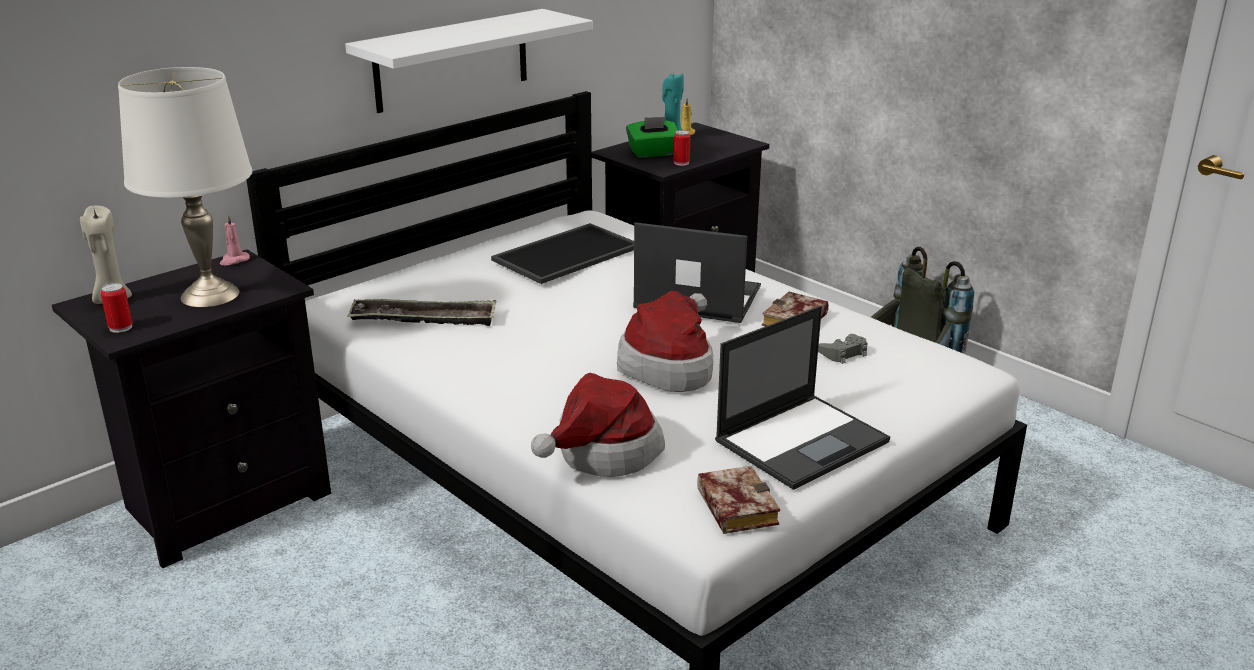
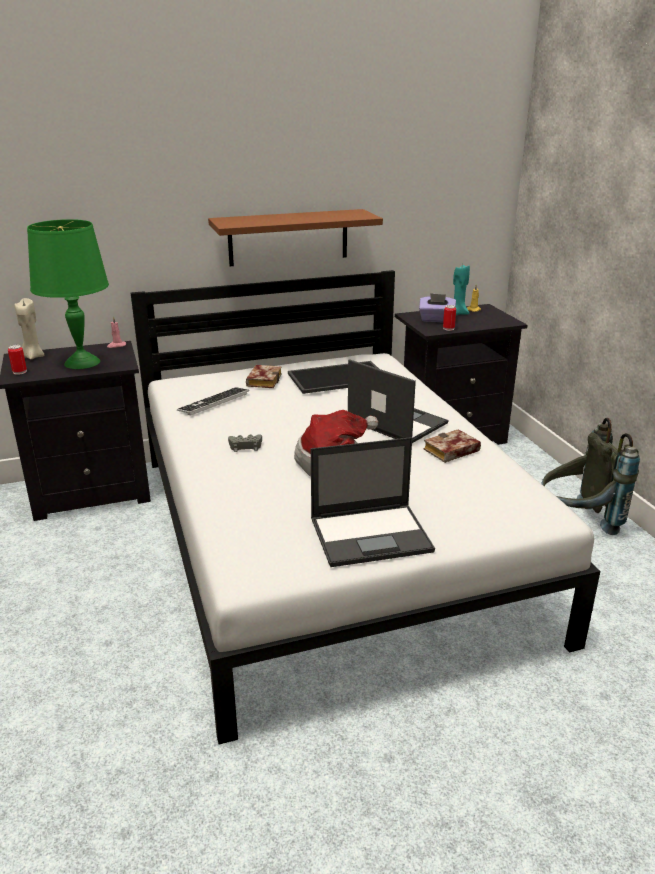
camera: 25 degrees right, 0 degrees up
(211, 295) = (83, 362): white table lamp -> green table lamp
(424, 319) = (213, 402): tray -> keyboard
(452, 60) = (288, 237): white shelf -> brown shelf
(602, 452) = (232, 508): hat -> none
(653, 153) = (436, 320): green tissue box -> purple tissue box
(733, 506) = (279, 567): book -> book (263, 380)
(844, 353) = (465, 481): grey game controller -> grey game controller (245, 446)

